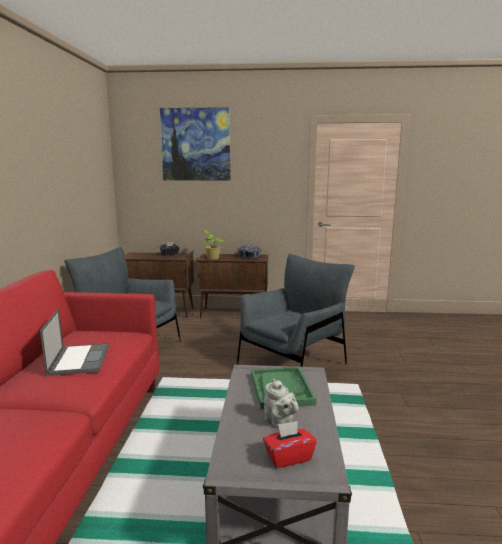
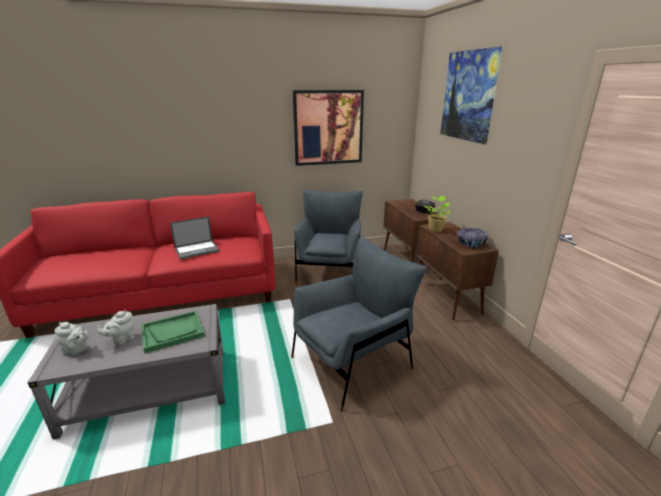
camera: 70 degrees right, 10 degrees up
(68, 179) = (328, 128): none -> picture
(288, 457) = (77, 350): red tissue box -> grey teapot
(293, 364) = (352, 362): grey armchair -> grey armchair turned 60 degrees counterclockwise

